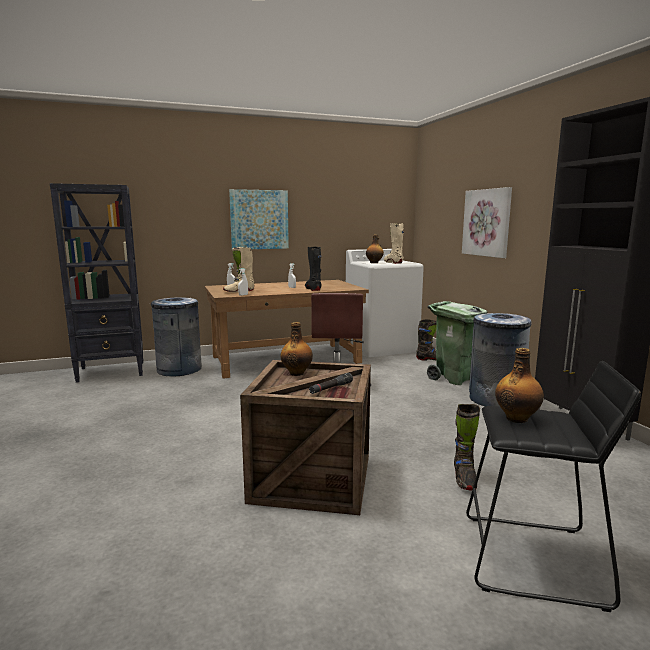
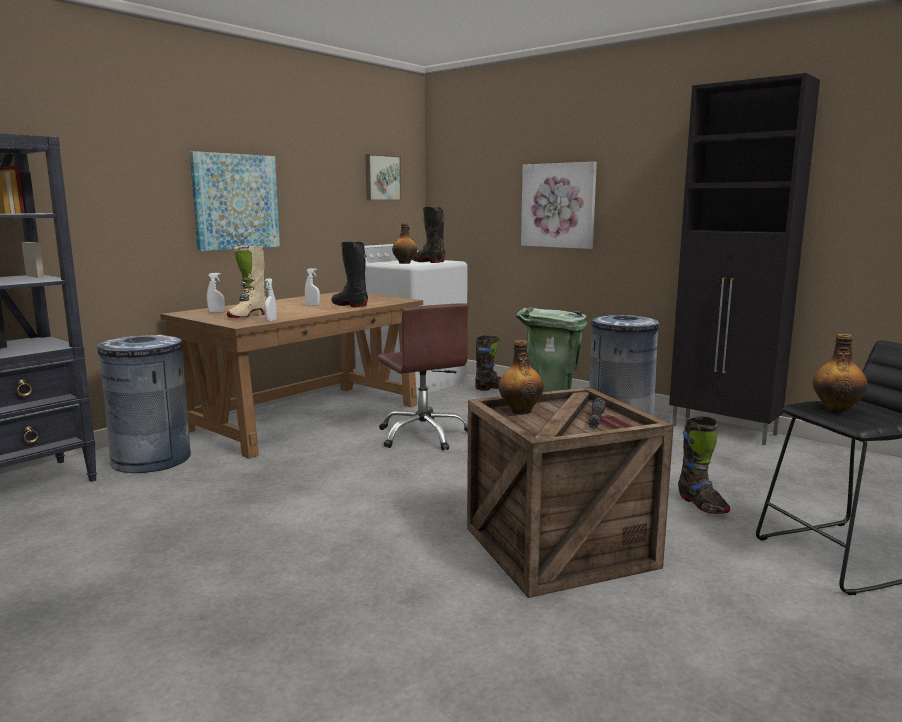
camera: 30 degrees left, 0 degrees up
(375, 202) = (382, 178): none -> picture
(393, 262) = (428, 262): beige boot -> black boot

